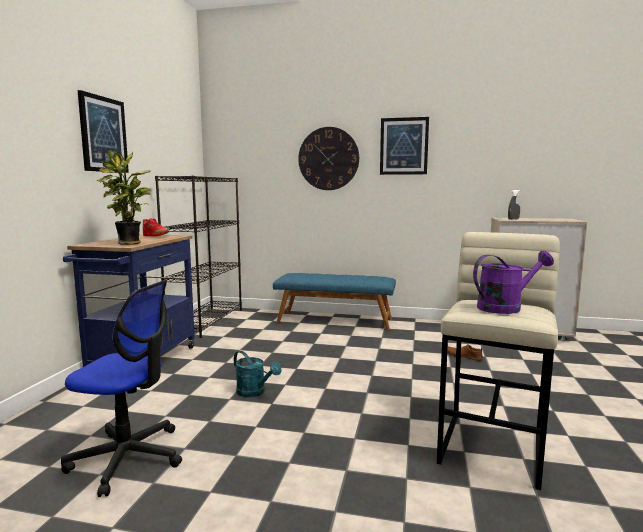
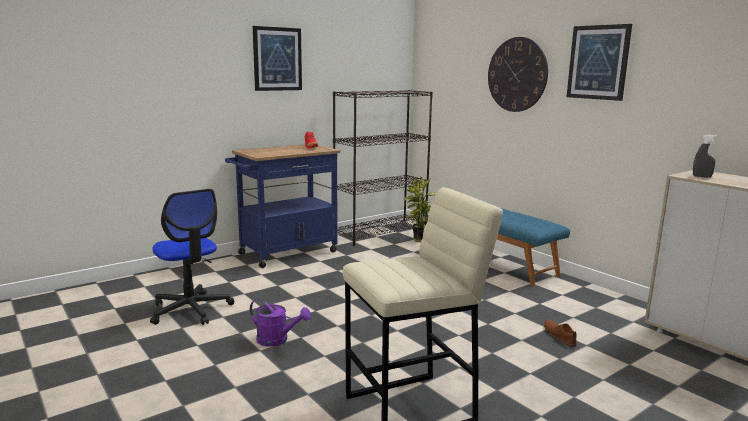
camera: 40 degrees right, 5 degrees up
(129, 243) = (268, 153): potted plant -> potted plant (419, 240)
(255, 392) = (318, 299): turquoise watering can -> none
(505, 307) = (402, 270): purple watering can -> purple watering can (277, 340)

